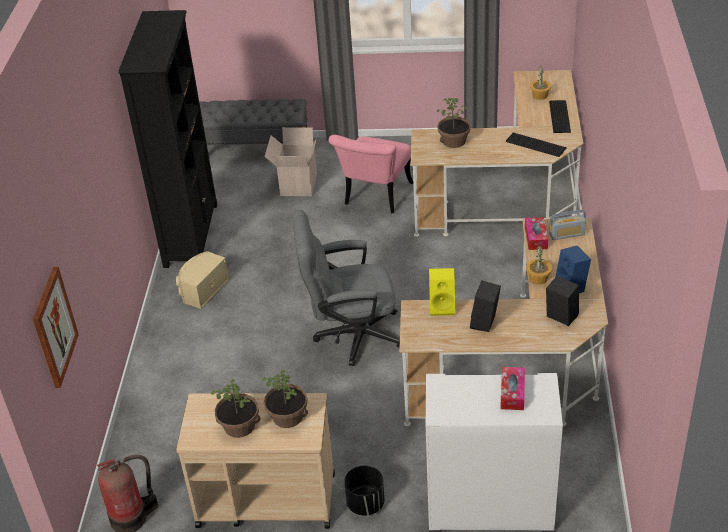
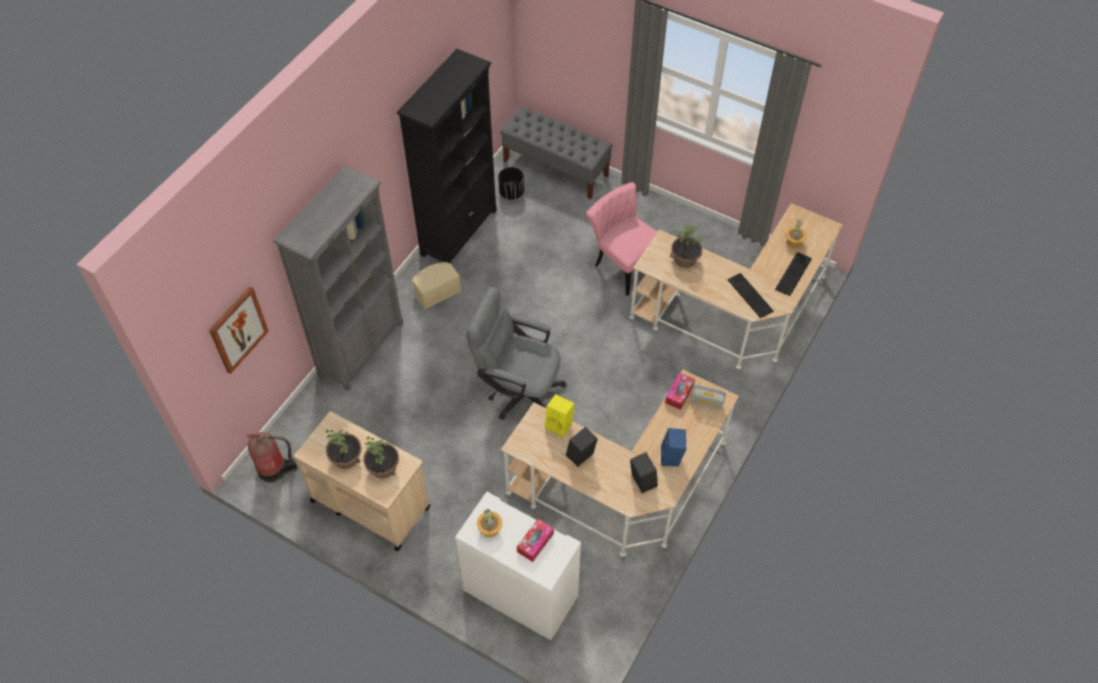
camera: 25 degrees right, 15 degrees up
(155, 368) = (361, 348): none -> grey bookcase
(297, 184) = (570, 219): cardboard box -> none
(366, 503) = (435, 544): black planter -> black planter (511, 192)
(375, 198) = (623, 263): pink chair -> pink chair turned 90 degrees clockwise
(538, 278) = (652, 435): potted plant -> potted plant (490, 529)

